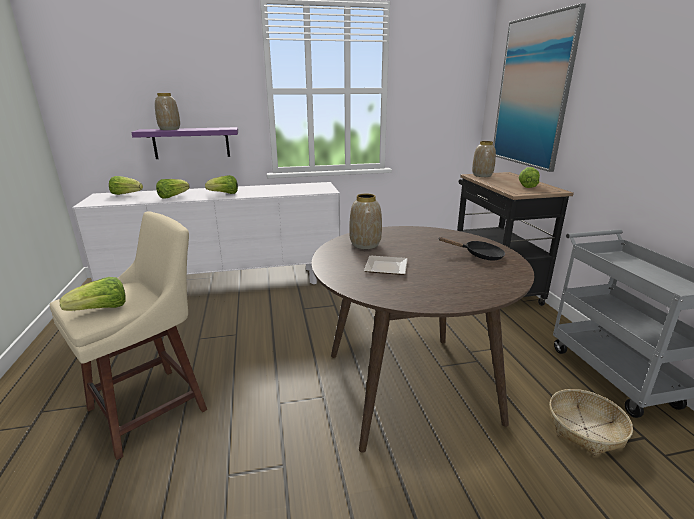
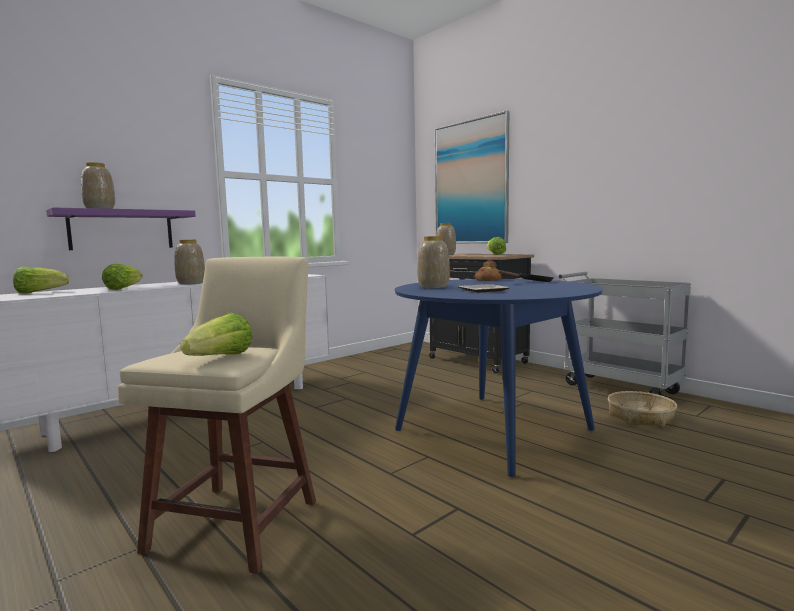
camera: 30 degrees left, 15 degrees down
(224, 194) = (191, 283): lettuce -> vase
(409, 387) = (493, 430): brown dining table -> blue dining table
(449, 236) = (487, 280): none -> bread

